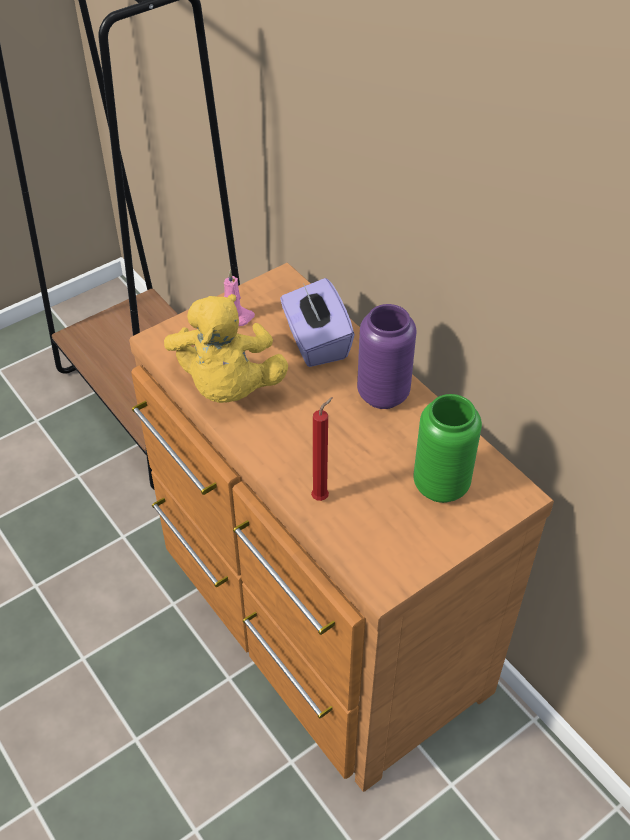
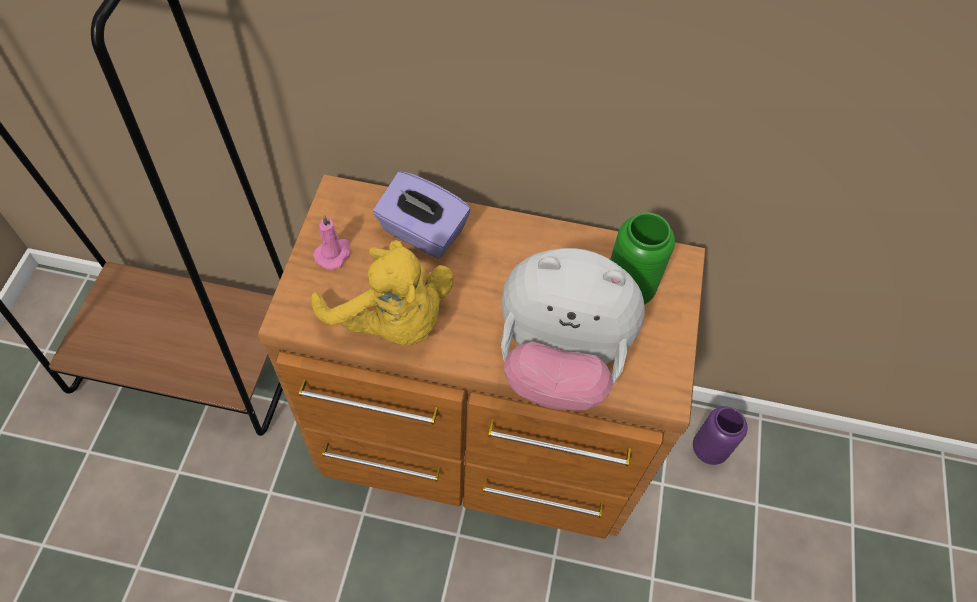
camera: 45 degrees left, 10 degrees up
(322, 496) = (559, 361): red candle -> plush toy
(383, 394) = (517, 244): purple vase -> purple vase (709, 449)

